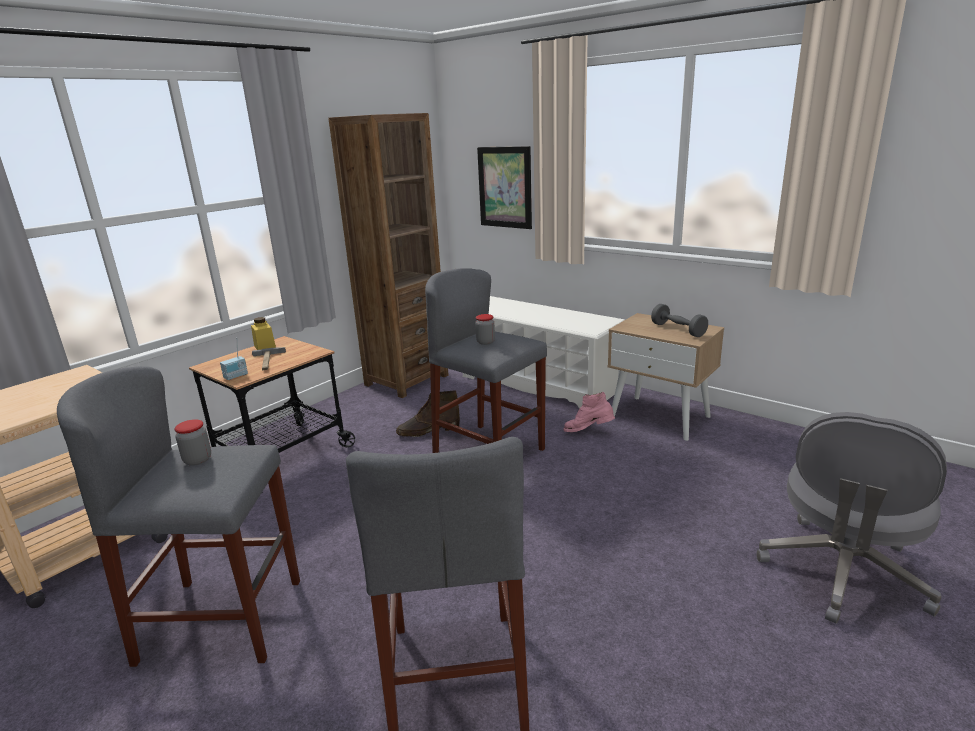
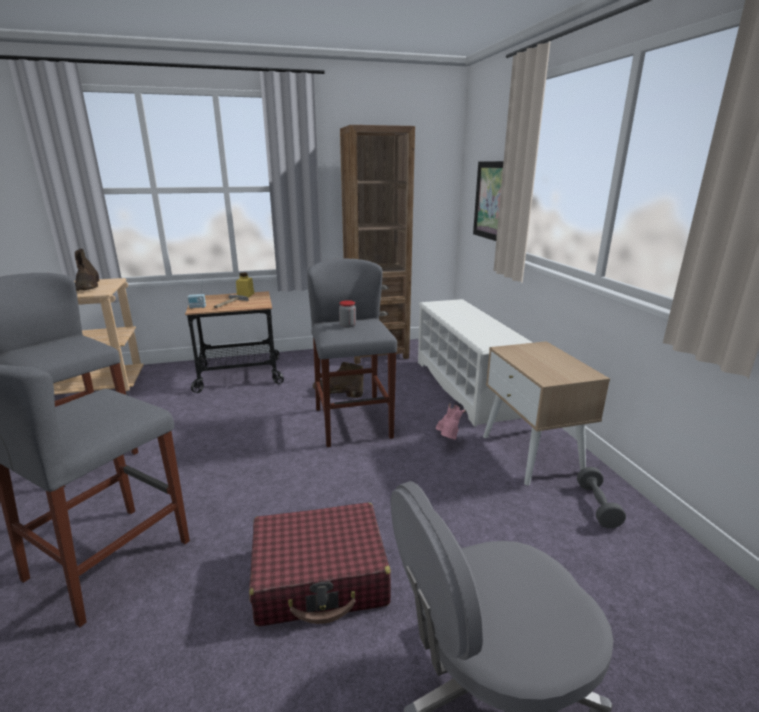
camera: 35 degrees right, 0 degrees up
(62, 389) = (88, 286): none -> brown boot
(197, 460) = (66, 342): jar -> none
(588, 432) = (447, 440): pink boot -> pink boot turned 45 degrees clockwise
(653, 574) = (320, 577): none -> red suitcase
(678, 330) = (552, 366): grey dumbbell -> grey dumbbell (597, 506)

